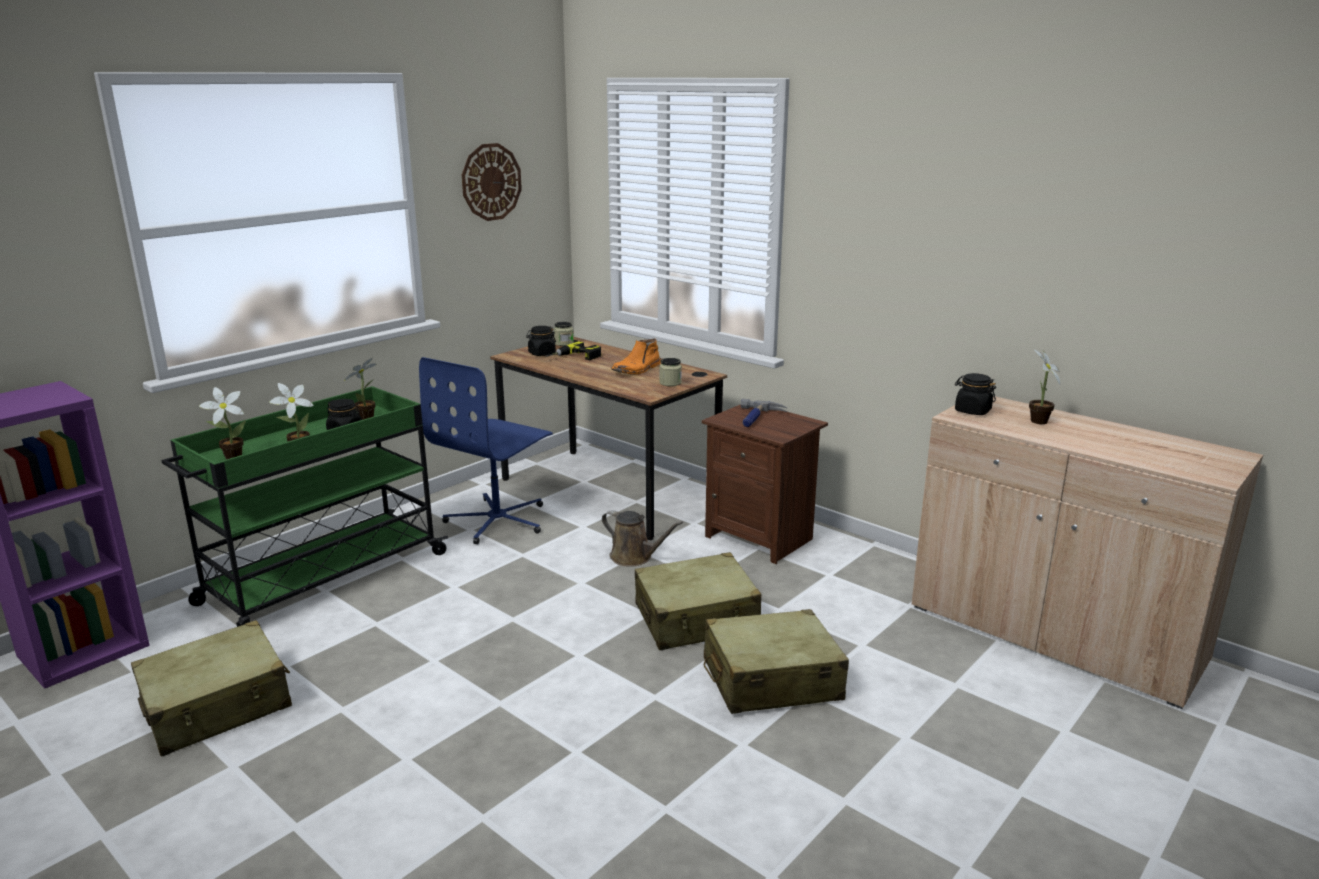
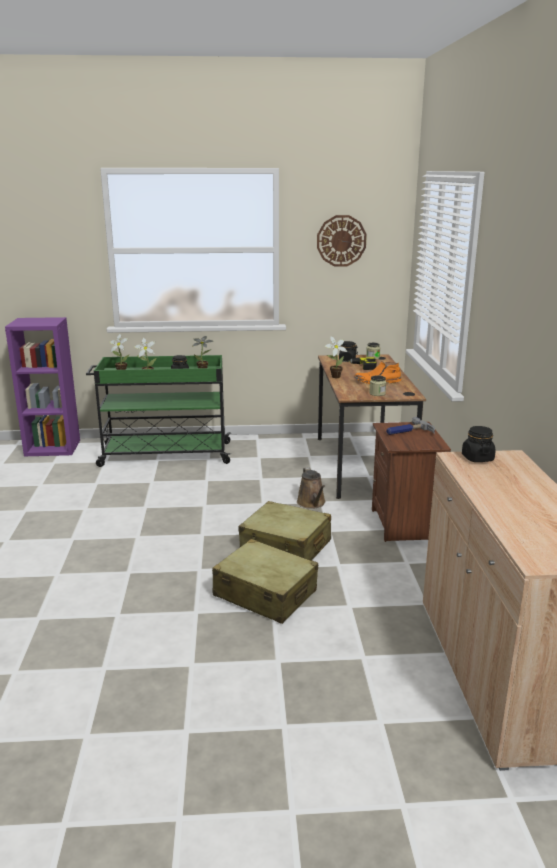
camera: 45 degrees right, 0 degrees up
(217, 706) = (54, 487): beige suitcase -> none
(498, 520) = (279, 458): blue office chair -> none
(1037, 422) = (506, 480): potted plant -> potted plant (334, 377)

